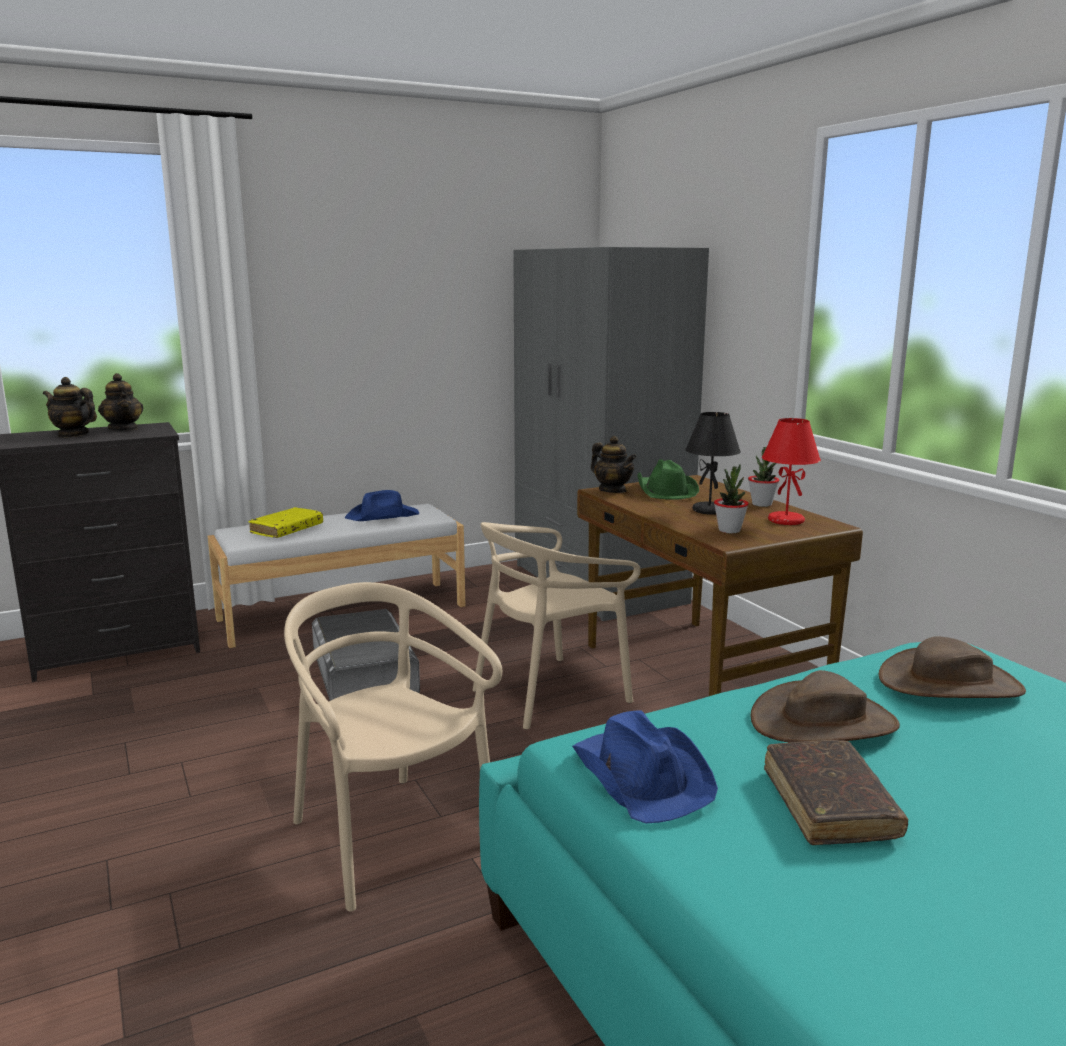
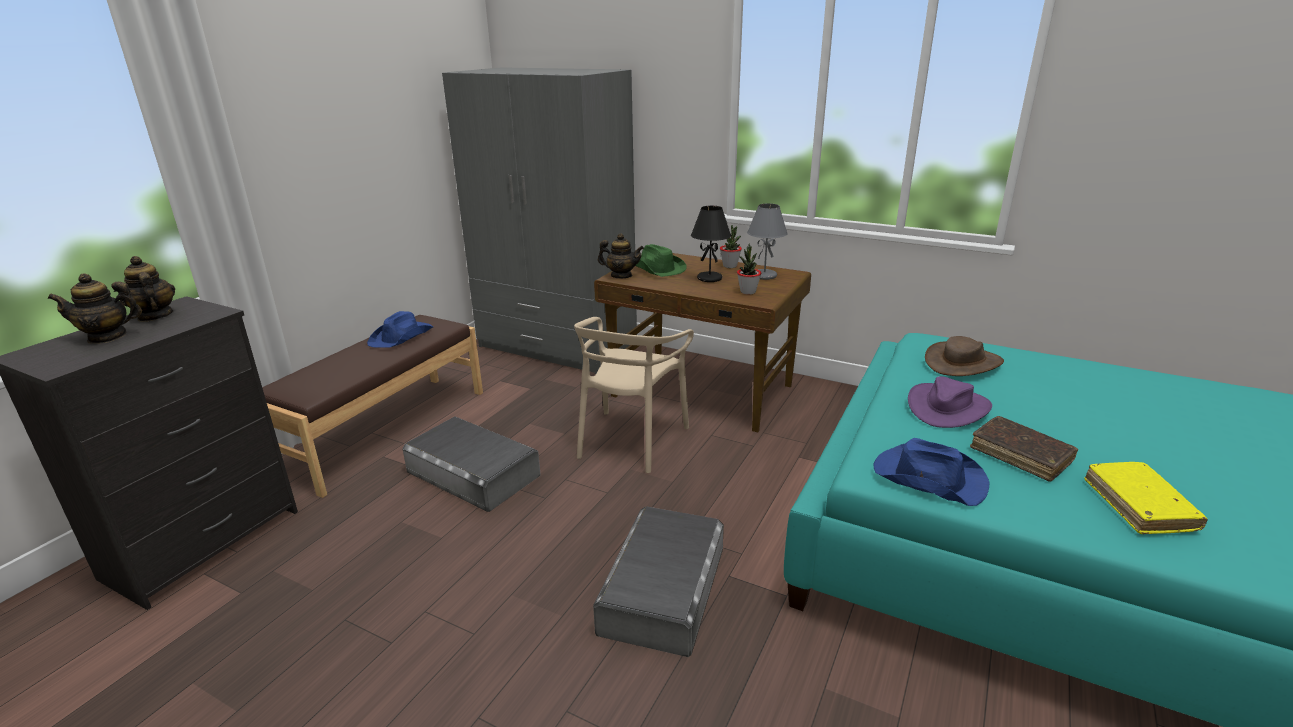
camera: 35 degrees left, 10 degrees up
(123, 429) = (155, 316): teapot -> teapot turned 150 degrees counterclockwise
(287, 530) = (332, 373): yellow book -> yellow book (1139, 505)
(342, 612) = (385, 430): white bench -> brown bench
(389, 837) = (662, 588): beige chair -> grey storage box
(785, 521) = (764, 276): red table lamp -> grey table lamp
(823, 722) = (947, 407): brown hat -> purple hat

